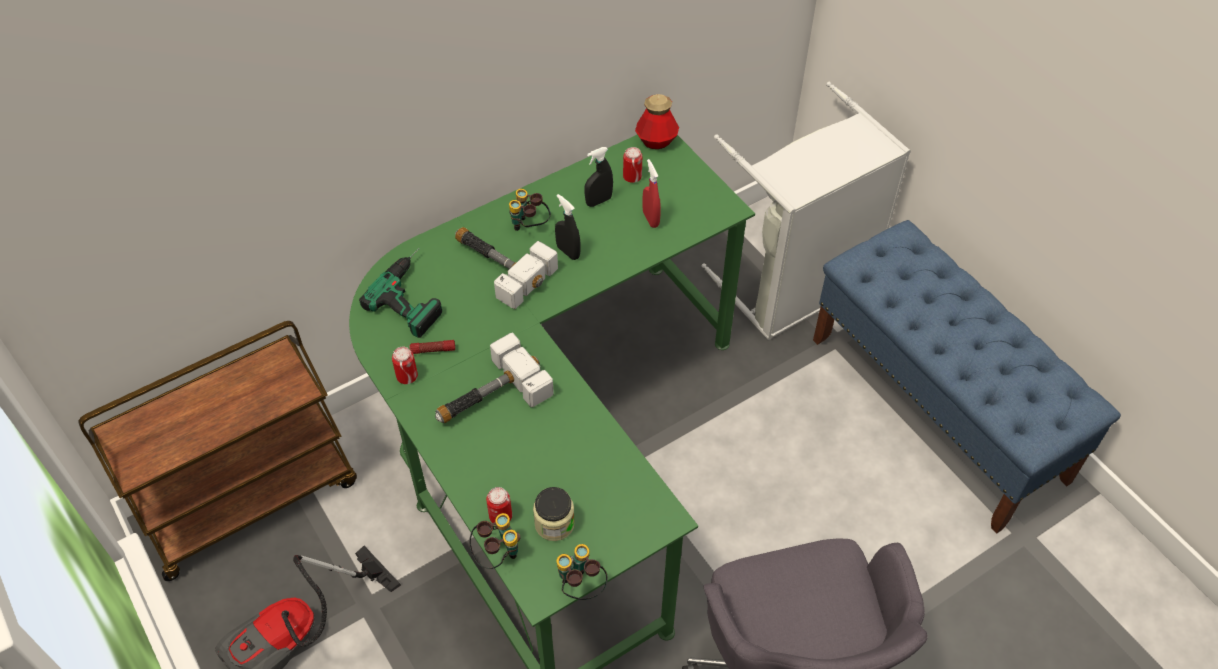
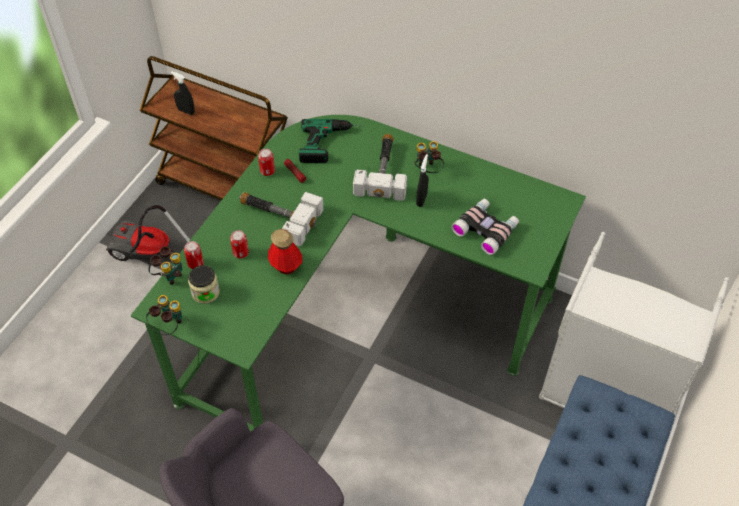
camera: 60 degrees right, 0 degrees up
(598, 201) = (479, 194): black spray bottle -> black spray bottle (186, 111)
(632, 177) = (516, 202): can -> can (241, 253)
(650, 219) = (486, 229): red spray bottle -> binoculars
(656, 141) = (562, 200): bottle -> bottle (286, 265)

